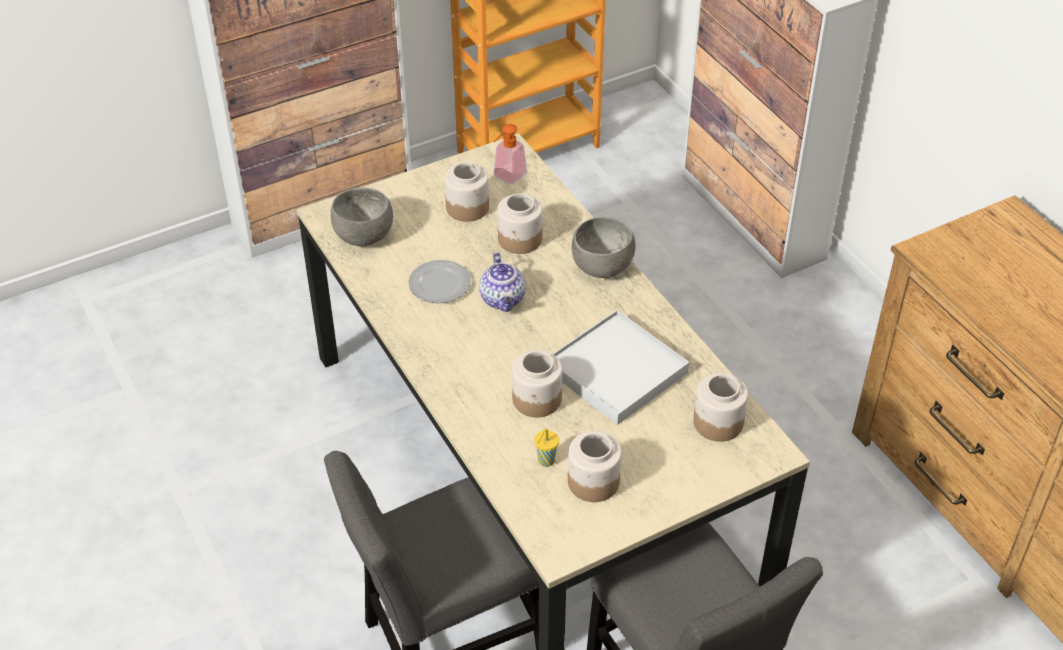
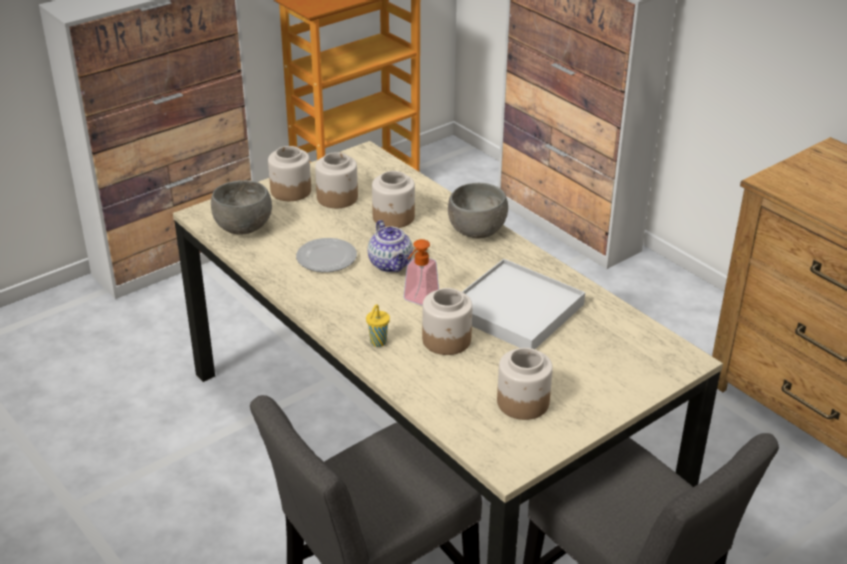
camera: 10 degrees left, 10 degrees down
(506, 177) = (367, 173): soap dispenser -> soap dispenser (418, 300)
(545, 461) = (470, 390): yellow cup -> yellow cup (377, 343)
(717, 422) = (625, 341): jar -> jar (290, 191)

